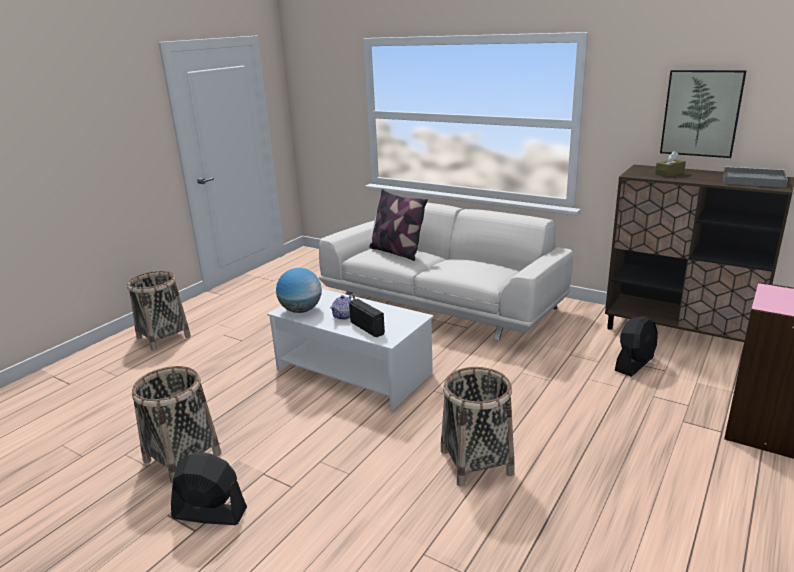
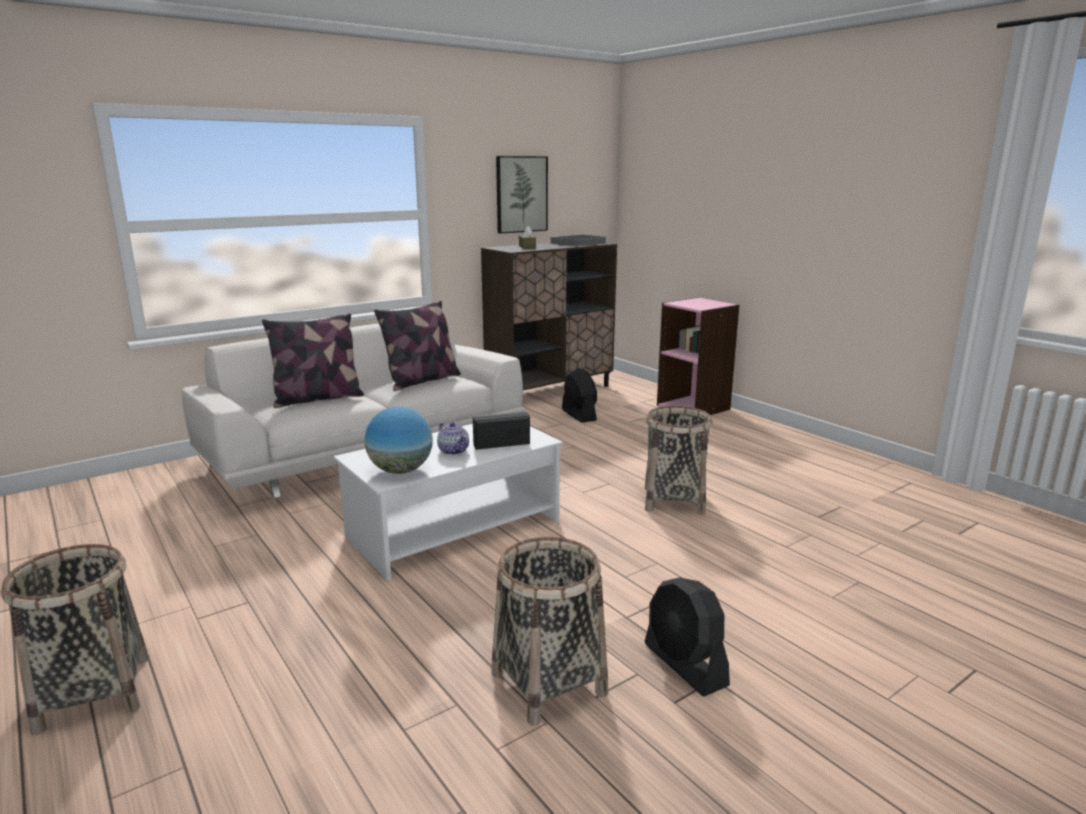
camera: 70 degrees left, 5 degrees down
(209, 513) = (685, 665): black fan -> black fan turned 60 degrees counterclockwise
(467, 266) = (422, 380): none -> pillow

